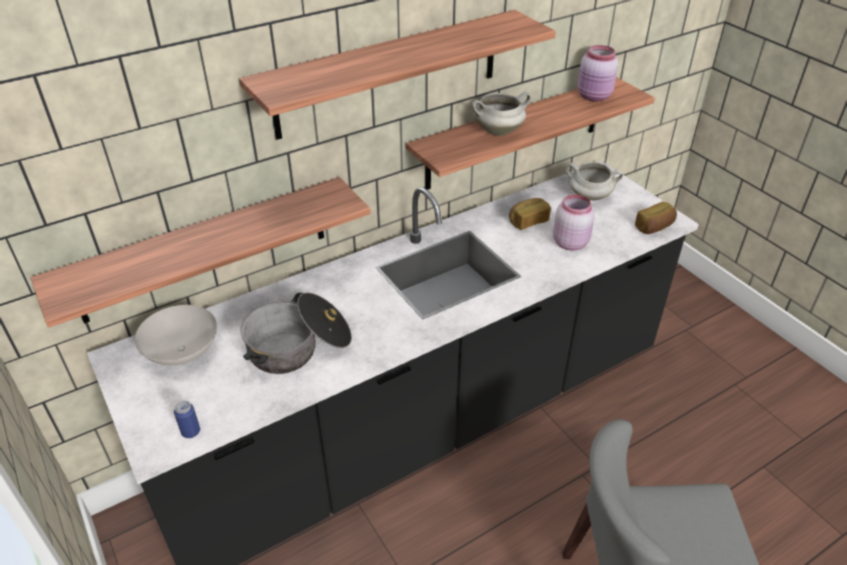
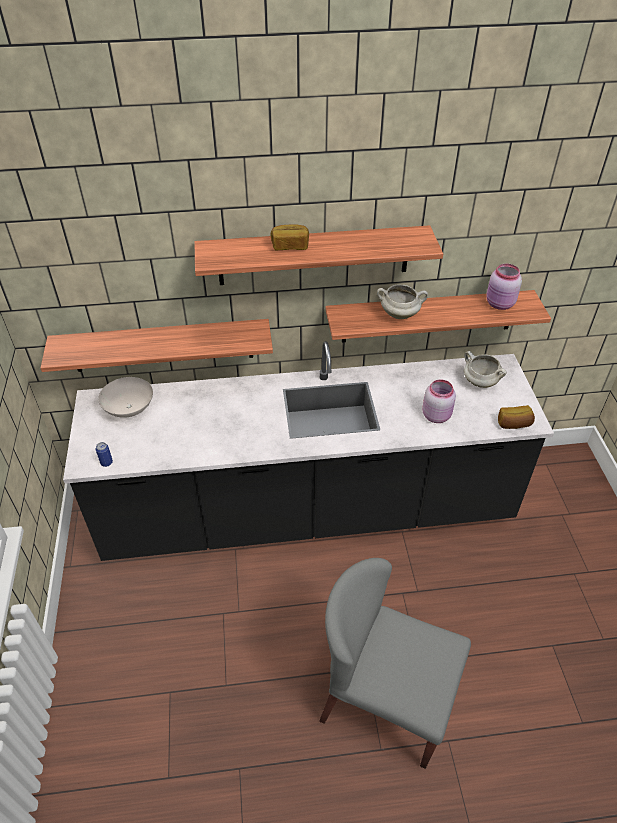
camera: 25 degrees right, 5 degrees up
(299, 347) = (199, 430): cooking pot -> none
(528, 221) = (416, 388): bread -> bread (290, 246)

